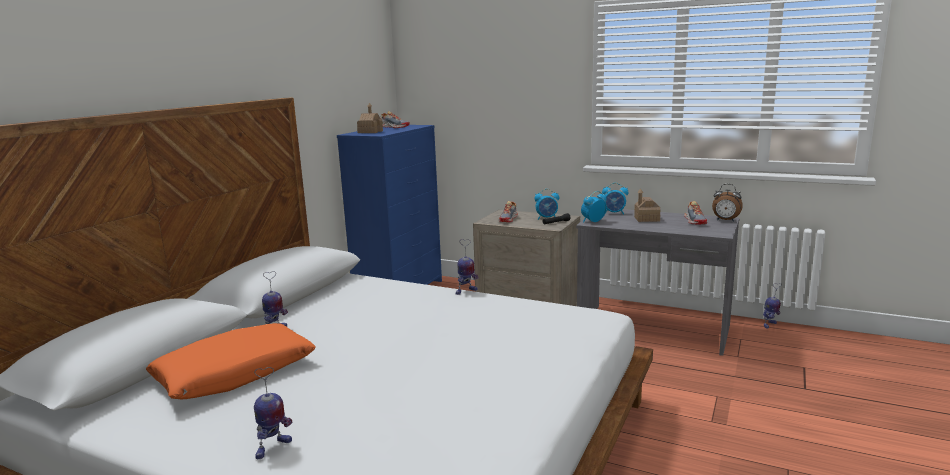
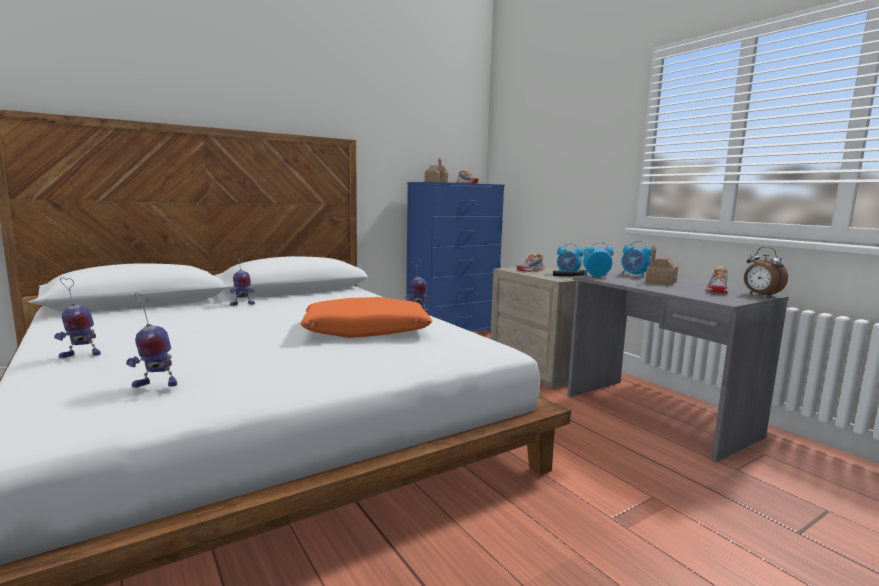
camera: 30 degrees right, 5 degrees down
(235, 374) = (166, 318): orange pillow -> orange pillow (366, 331)
(769, 325) = (828, 453): toy robot -> toy robot (155, 385)

